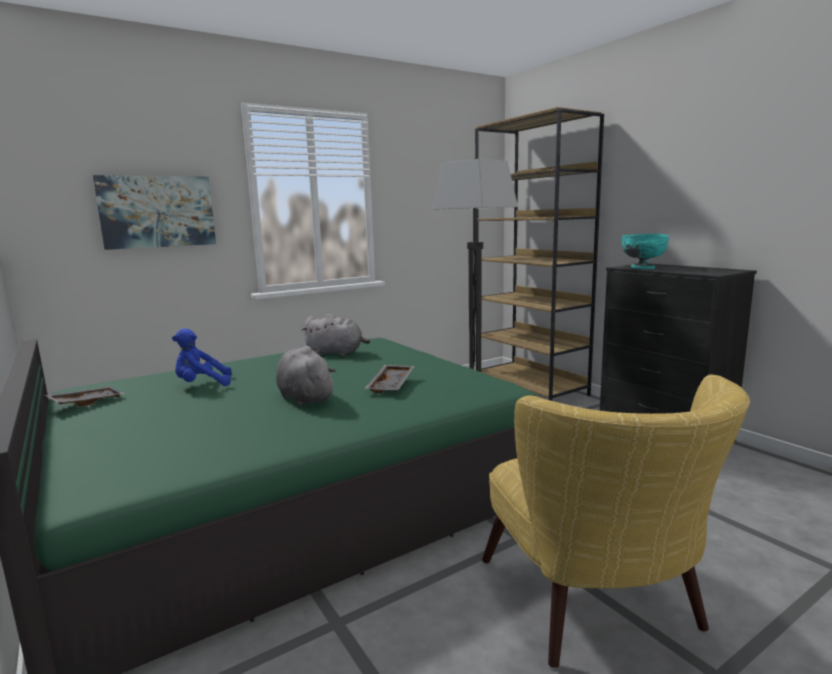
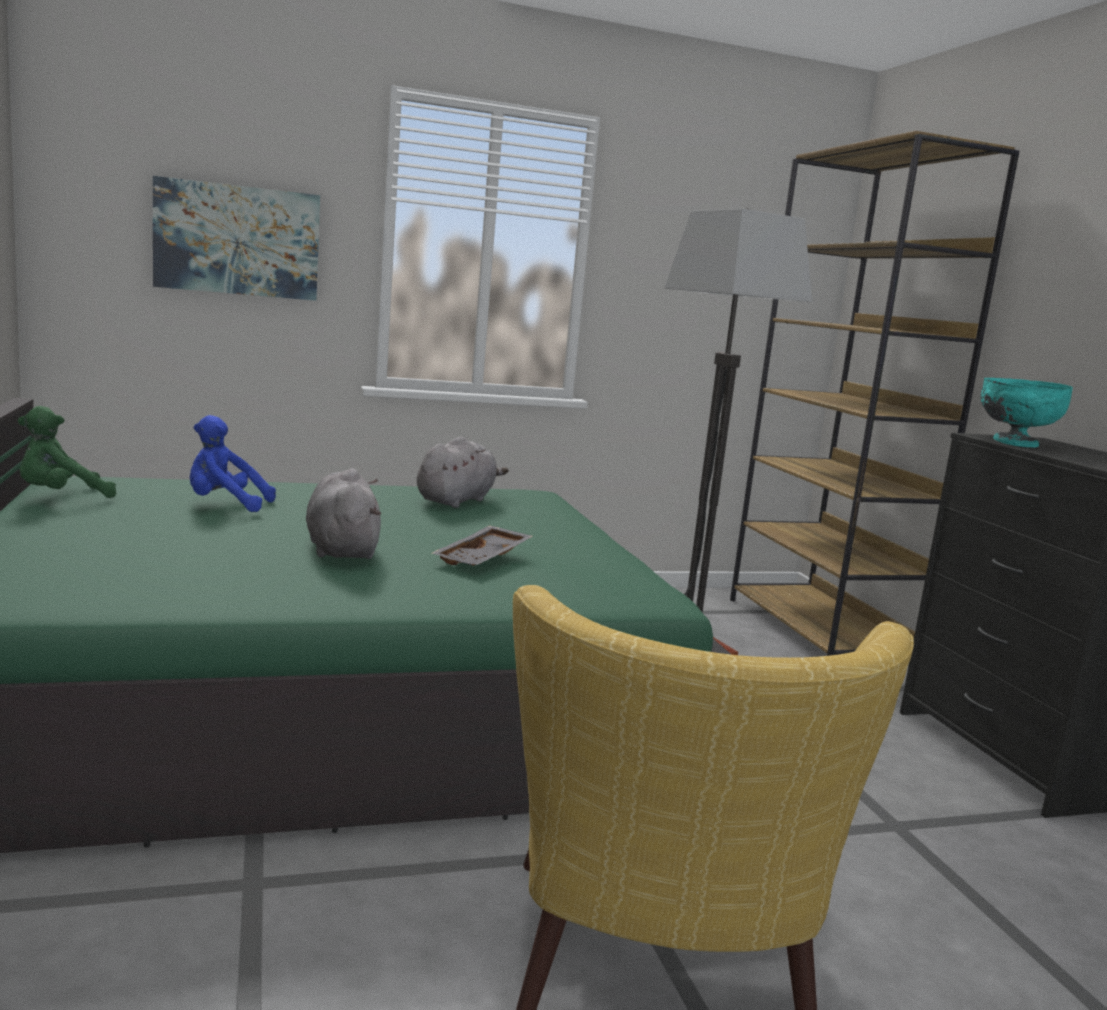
camera: 15 degrees right, 0 degrees up
(86, 402) = (61, 497): grey tray -> green plush toy
(337, 353) = (457, 500): grey plush toy -> grey plush toy turned 90 degrees counterclockwise

